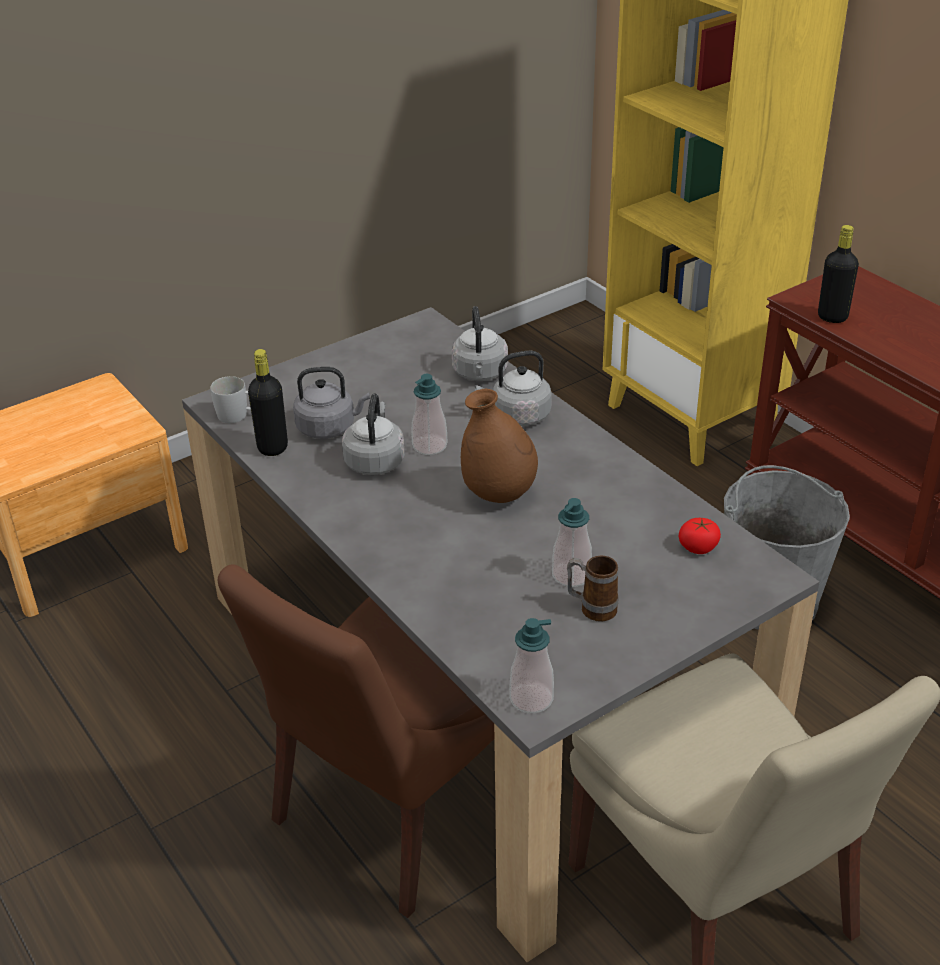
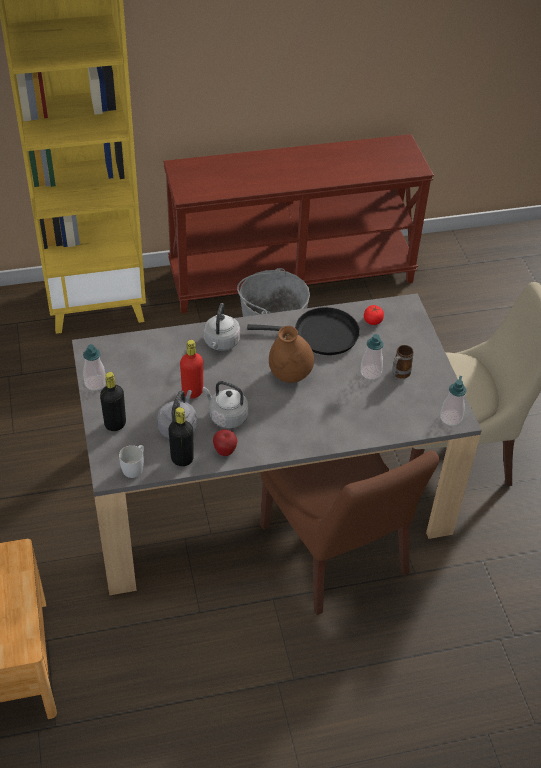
camera: 70 degrees left, 10 degrees up
(307, 478) = (225, 451): none -> apple
(403, 420) = (192, 392): none -> red bottle
(429, 446) = (226, 388): soap dispenser -> soap dispenser (95, 383)
(480, 374) = (167, 343): grey kettle -> none
(614, 501) = (321, 335): none -> black frying pan
(832, 317) = (213, 191): black bottle -> black bottle (115, 424)

